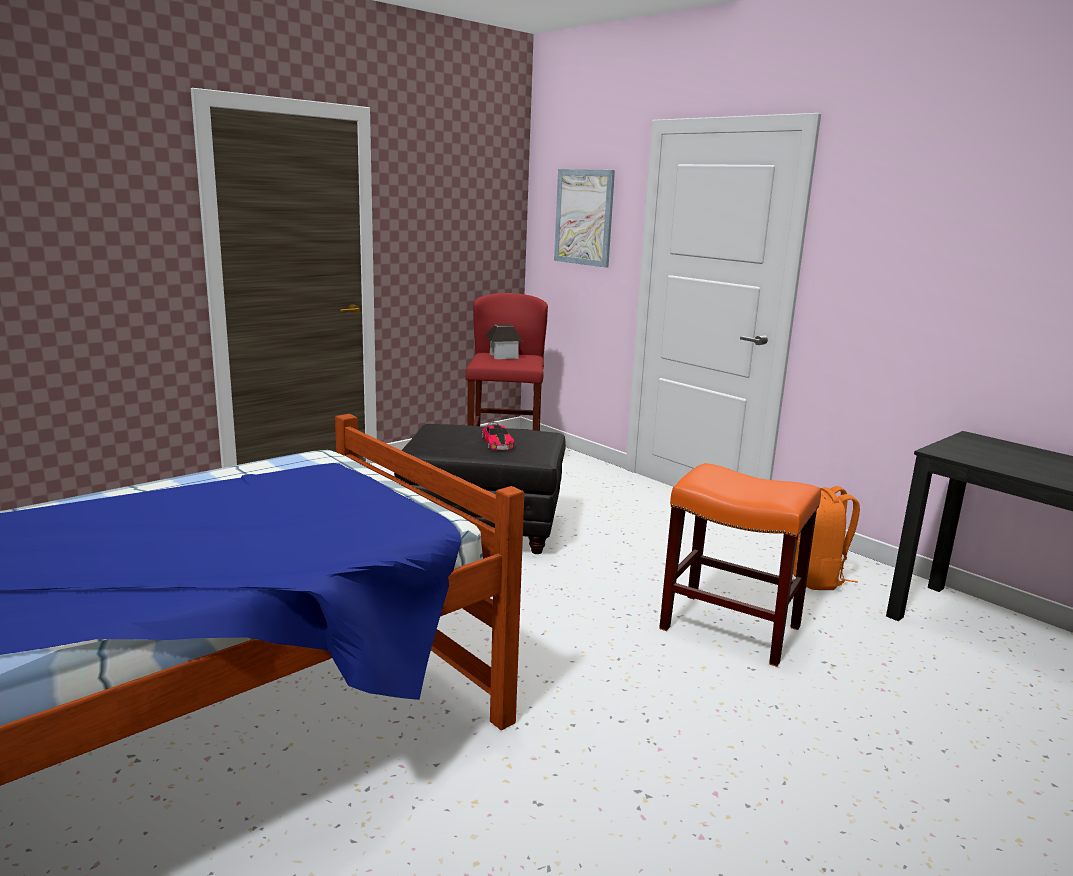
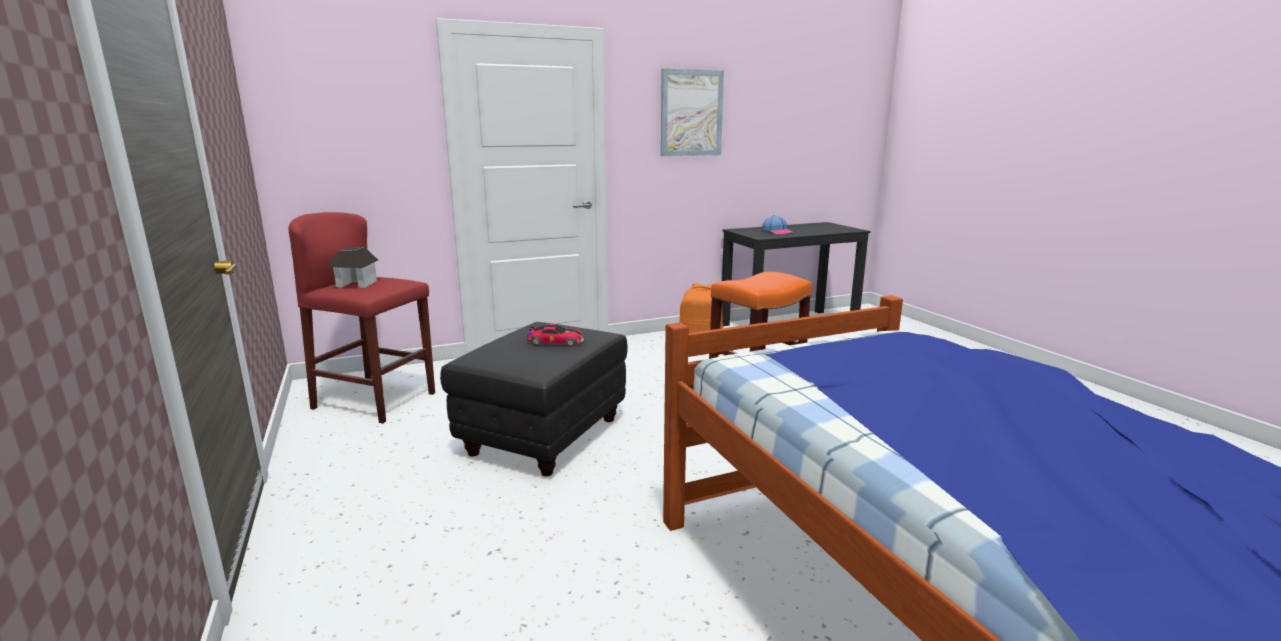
camera: 70 degrees left, 0 degrees up
(584, 217) = (355, 119): picture -> picture (691, 113)
(1015, 460) = (778, 232): none -> cap

